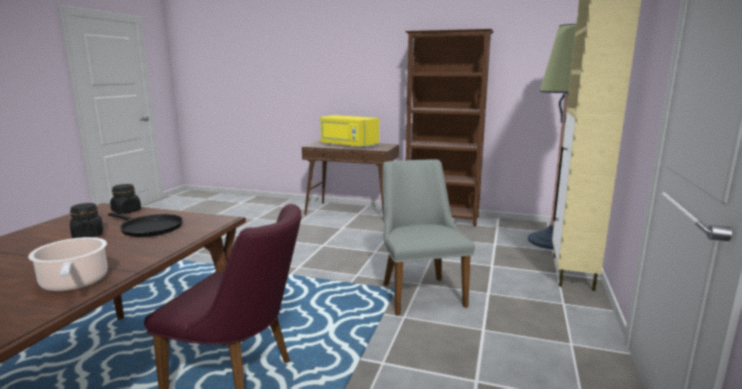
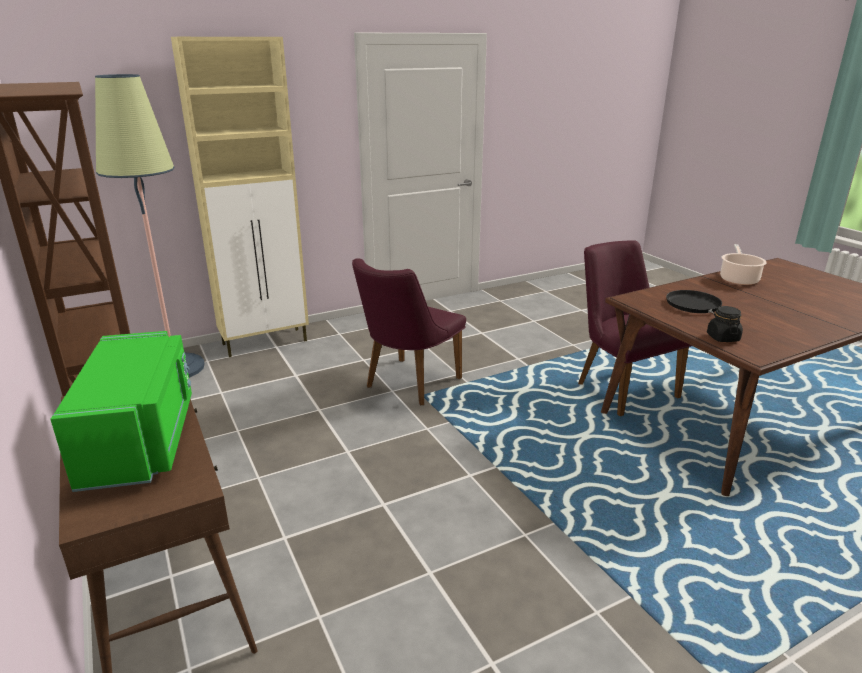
camera: 135 degrees left, 10 degrees up
(88, 235) = (750, 315): black jar -> none
(348, 145) = (143, 440): yellow microwave -> green microwave
(419, 291) = (407, 385): grey chair -> purple chair

